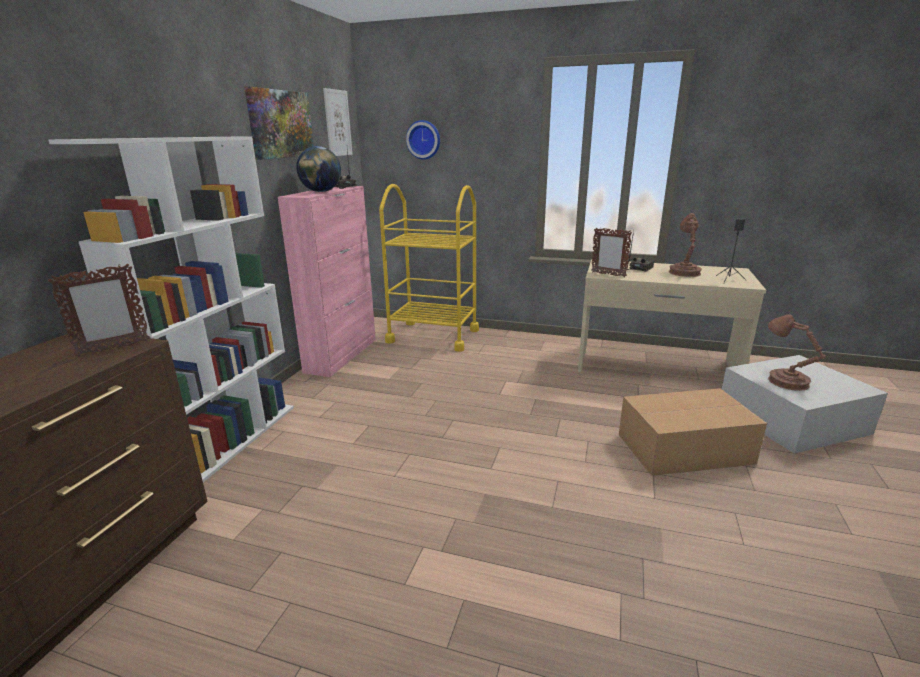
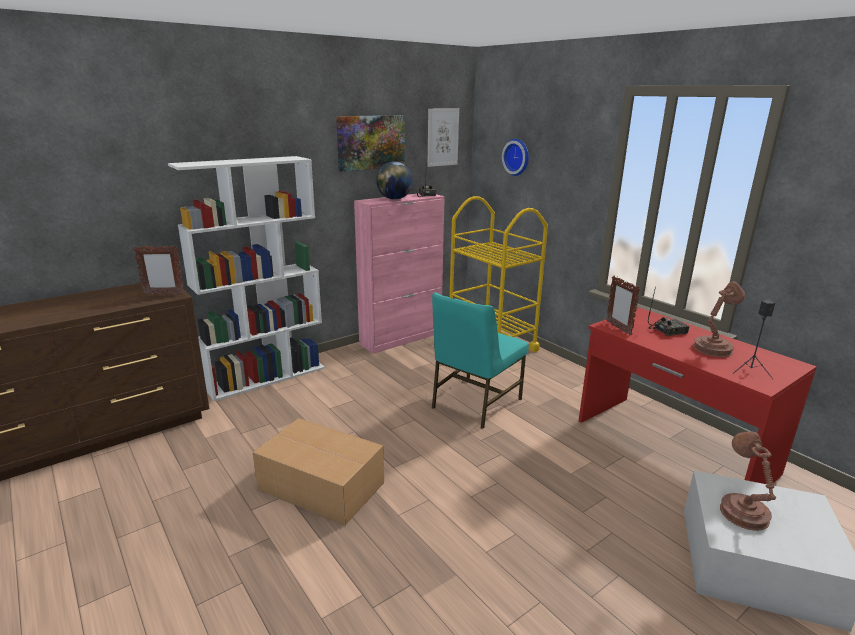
camera: 35 degrees right, 0 degrees up
(485, 387) = (474, 403): none -> turquoise chair
(655, 366) = (672, 446): beige desk -> red desk
(682, 448) = (576, 529): cardboard box -> cardboard box (320, 485)

